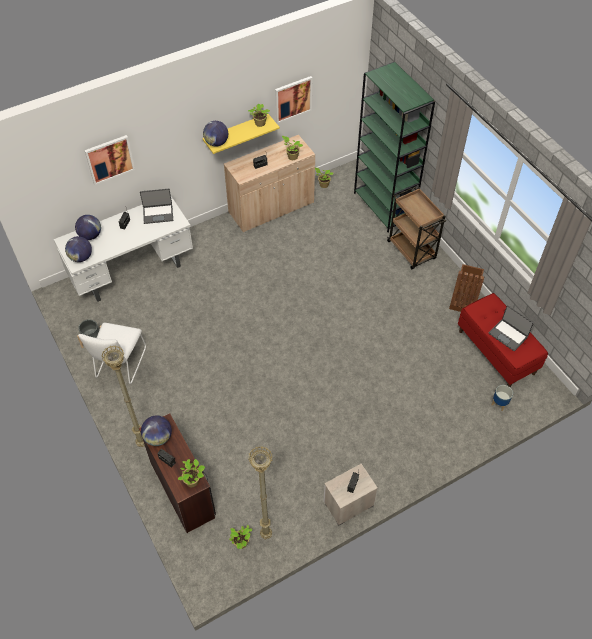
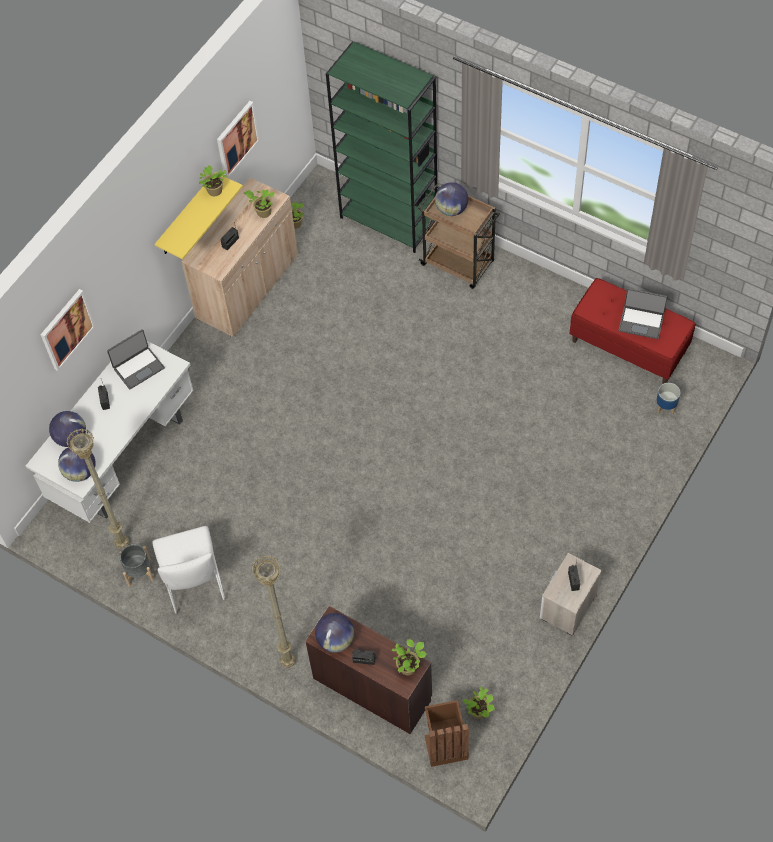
camera: 25 degrees left, 5 degrees up
(216, 143) = (178, 243): globe -> globe (451, 209)
(266, 534) = (499, 687): beige floor lamp -> beige floor lamp (122, 544)
(463, 302) = (556, 302): brown trash can -> brown trash can (445, 745)

